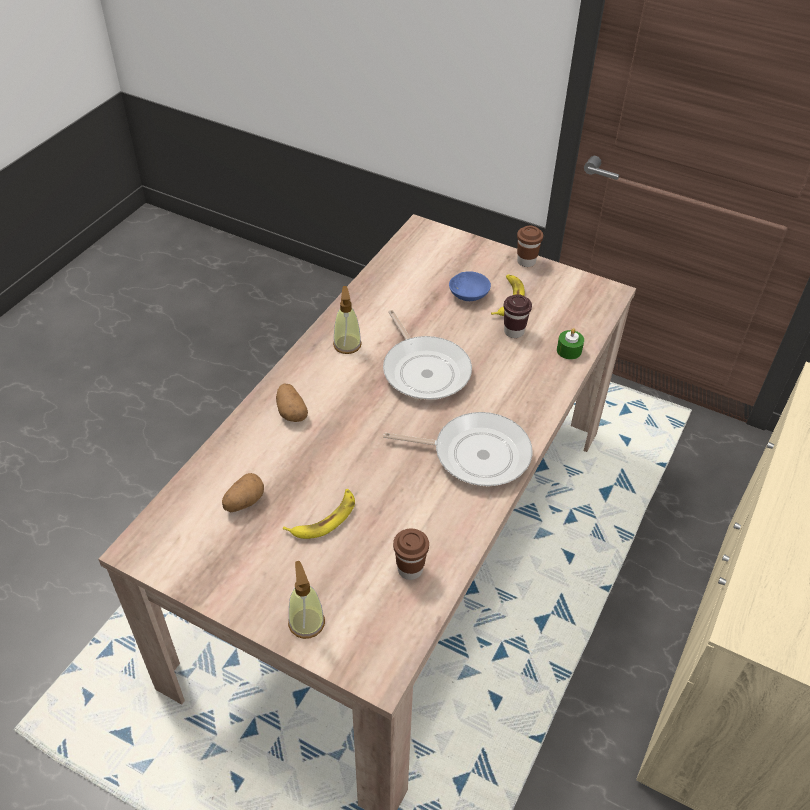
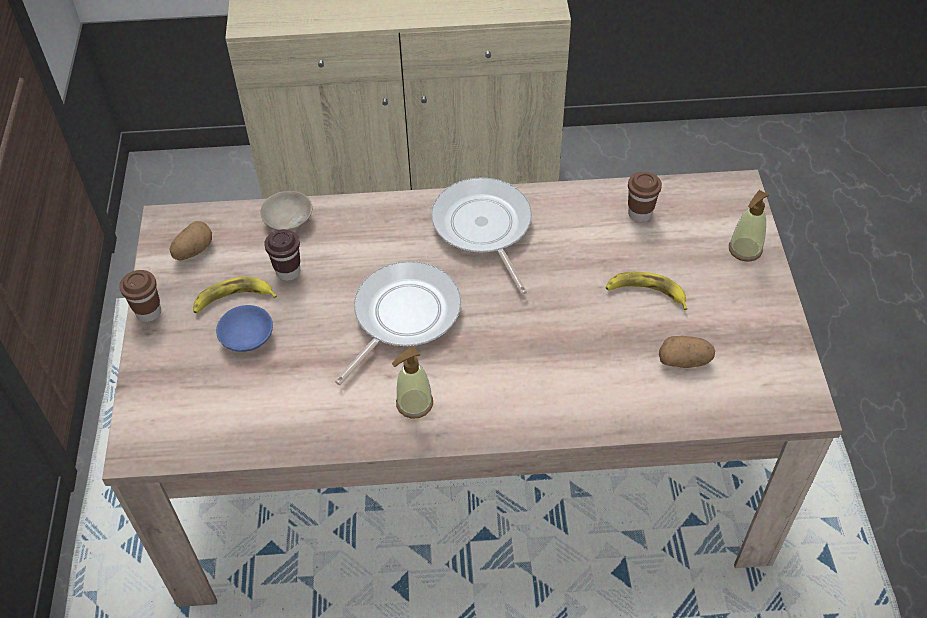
camera: 120 degrees left, 5 degrees up
(291, 411) = (550, 394): potato -> potato (193, 250)
(569, 350) = (288, 219): green candle -> beige bowl

